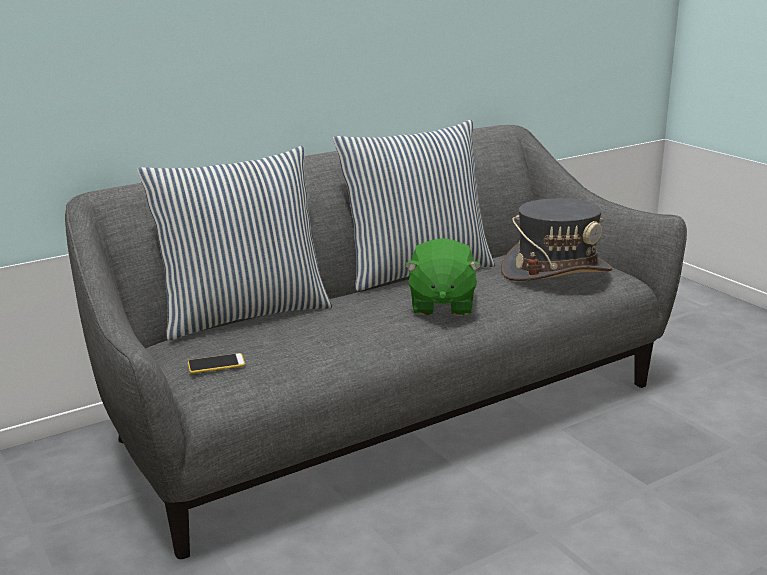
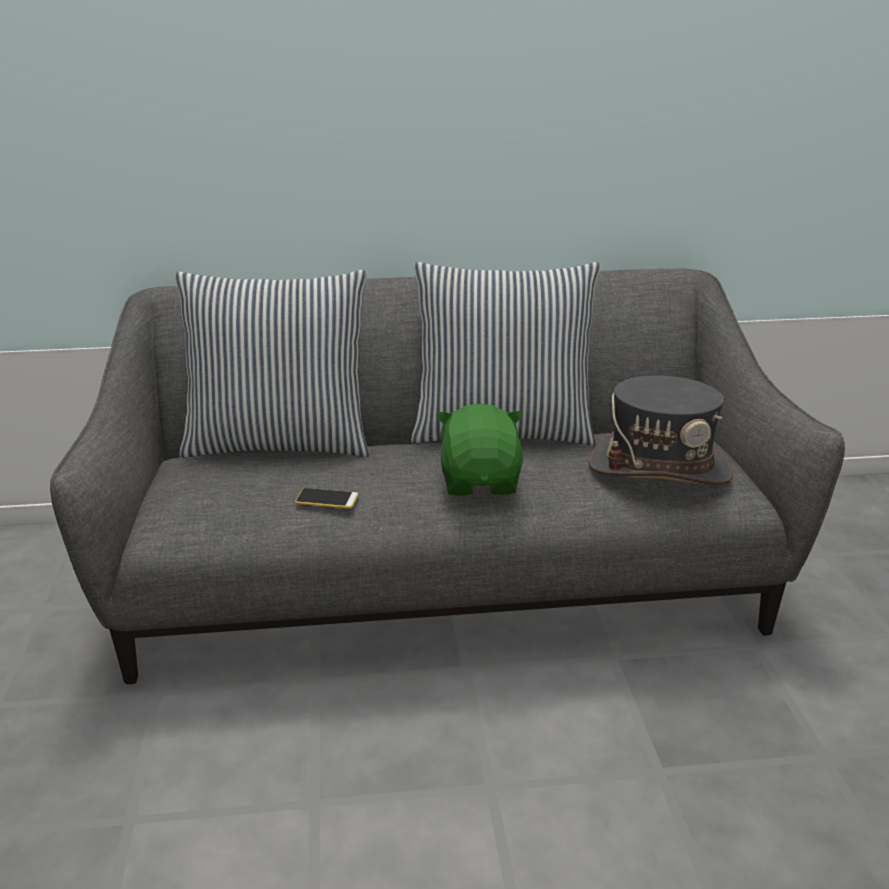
camera: 25 degrees right, 5 degrees up
(216, 364) = (191, 496): phone -> phone (327, 499)
(441, 305) = (481, 481): green plush toy -> green plush toy turned 150 degrees clockwise

